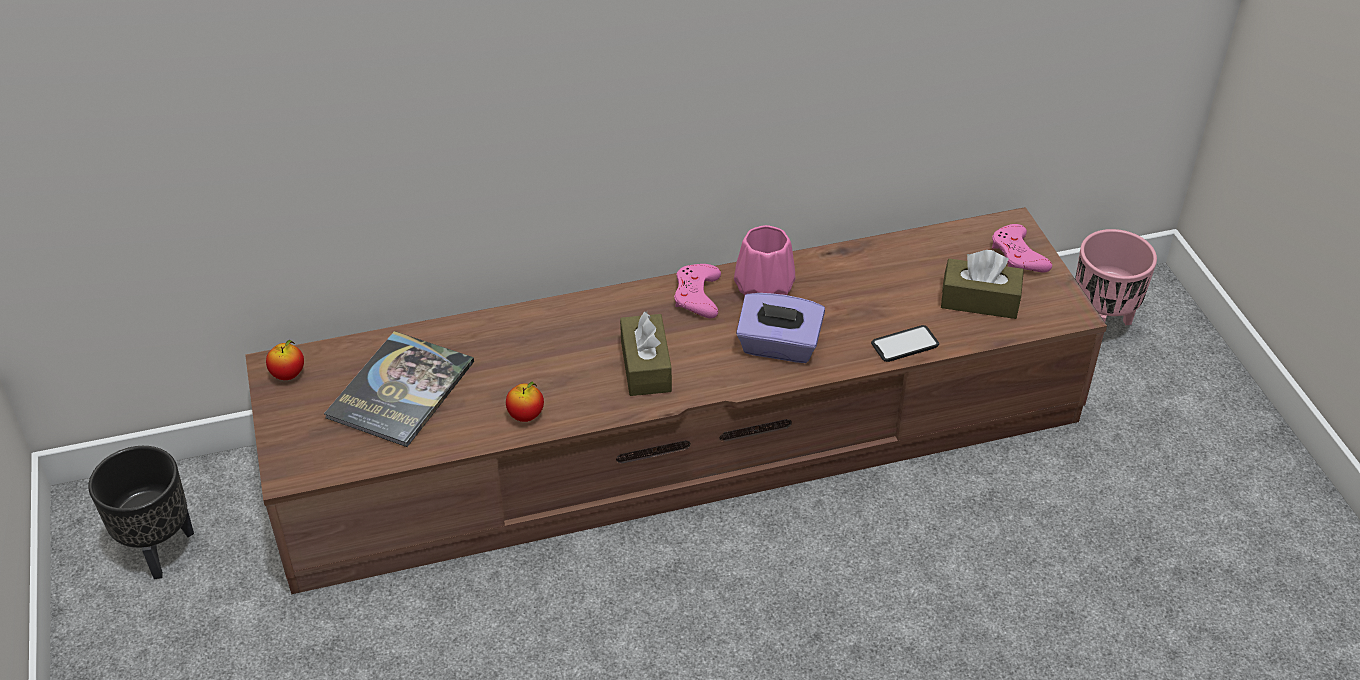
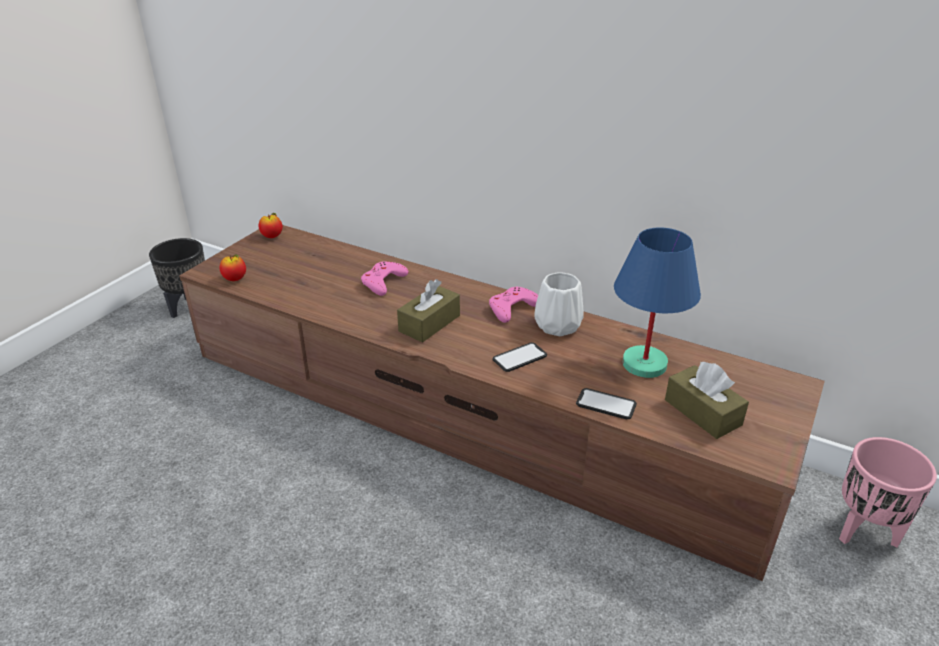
camera: 45 degrees right, 10 degrees down
(401, 390) = (303, 267): book -> none
(526, 416) = (335, 309): apple -> apple (235, 279)
(762, 289) = (556, 325): pink vase -> white vase
(778, 347) = (519, 358): purple tissue box -> phone
(883, 281) = (643, 363): none -> blue table lamp
(1018, 255) = (775, 404): pink game controller -> pink game controller (383, 282)

